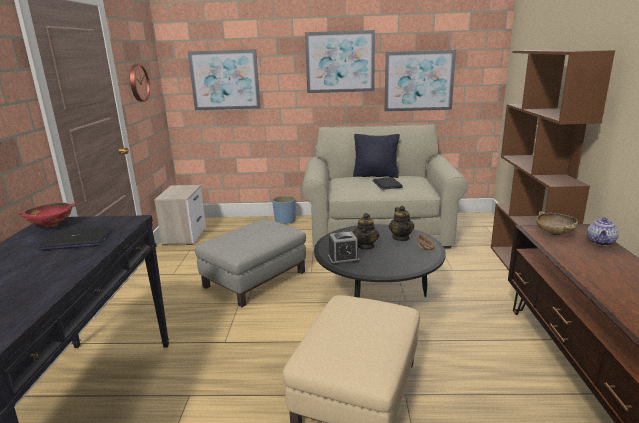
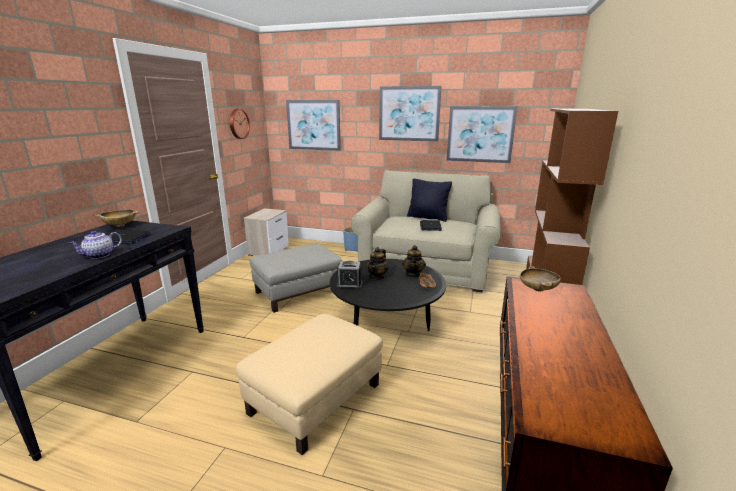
camera: 15 degrees right, 0 degrees up
(51, 225) = (120, 225): red bowl -> beige bowl
(601, 242) = (578, 304): teapot -> teapot (99, 255)

